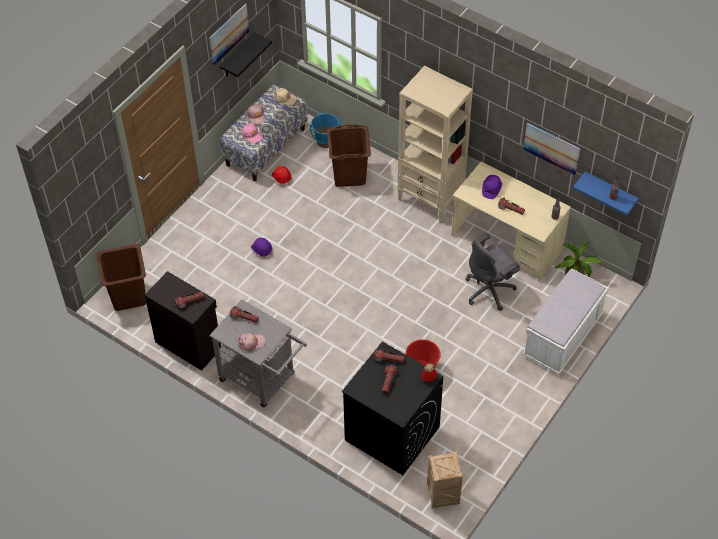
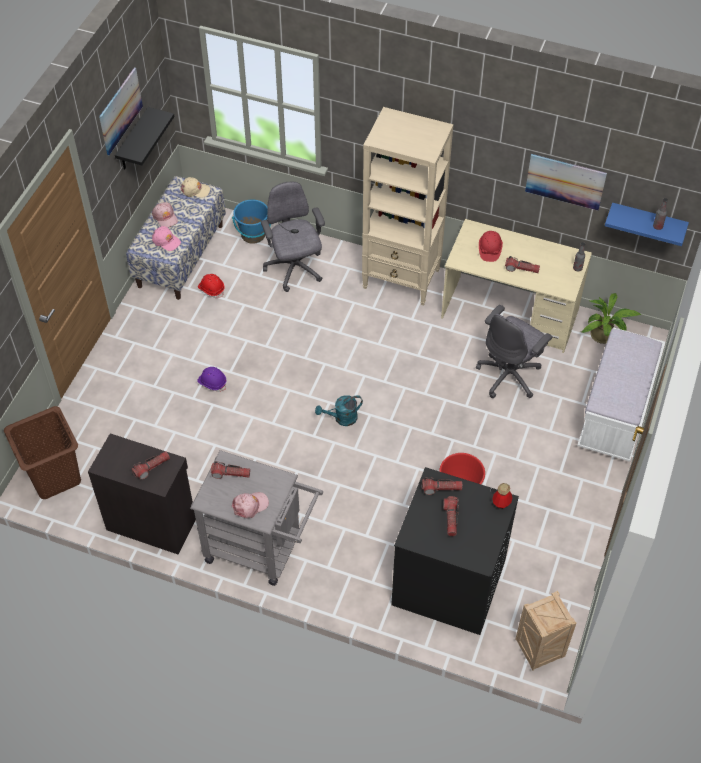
camera: 15 degrees left, 0 degrees up
(349, 174) = (294, 269): brown laundry basket -> grey office chair
(350, 297) = (341, 418): none -> turquoise watering can
(491, 189) = (489, 250): purple hard hat -> red hard hat

